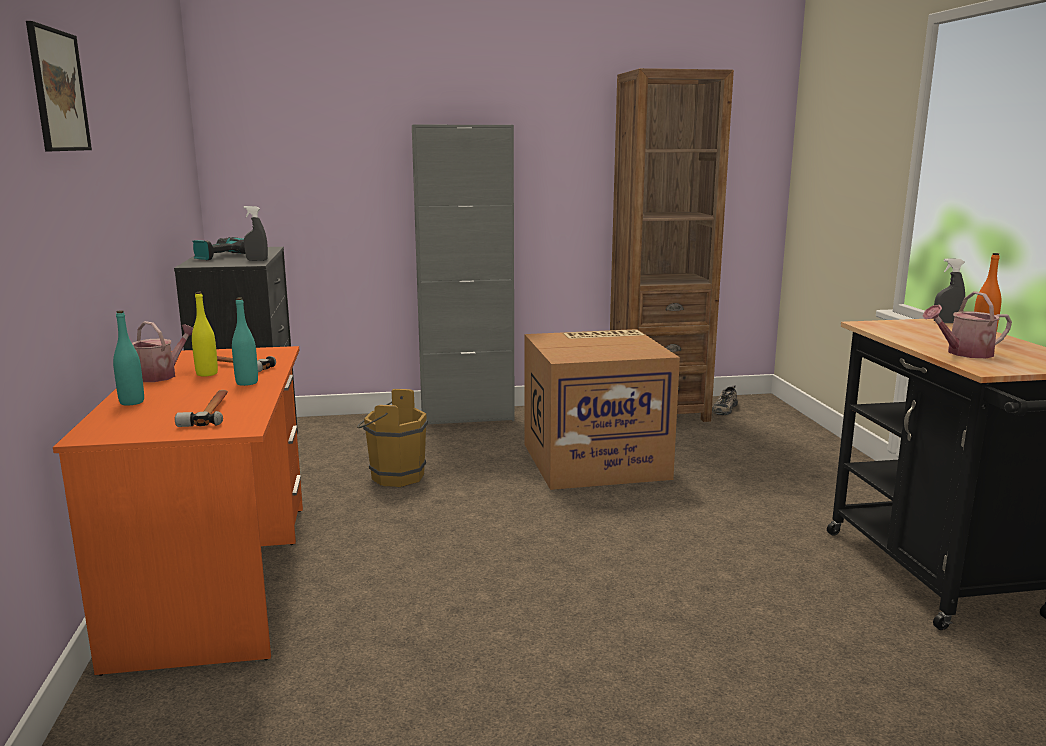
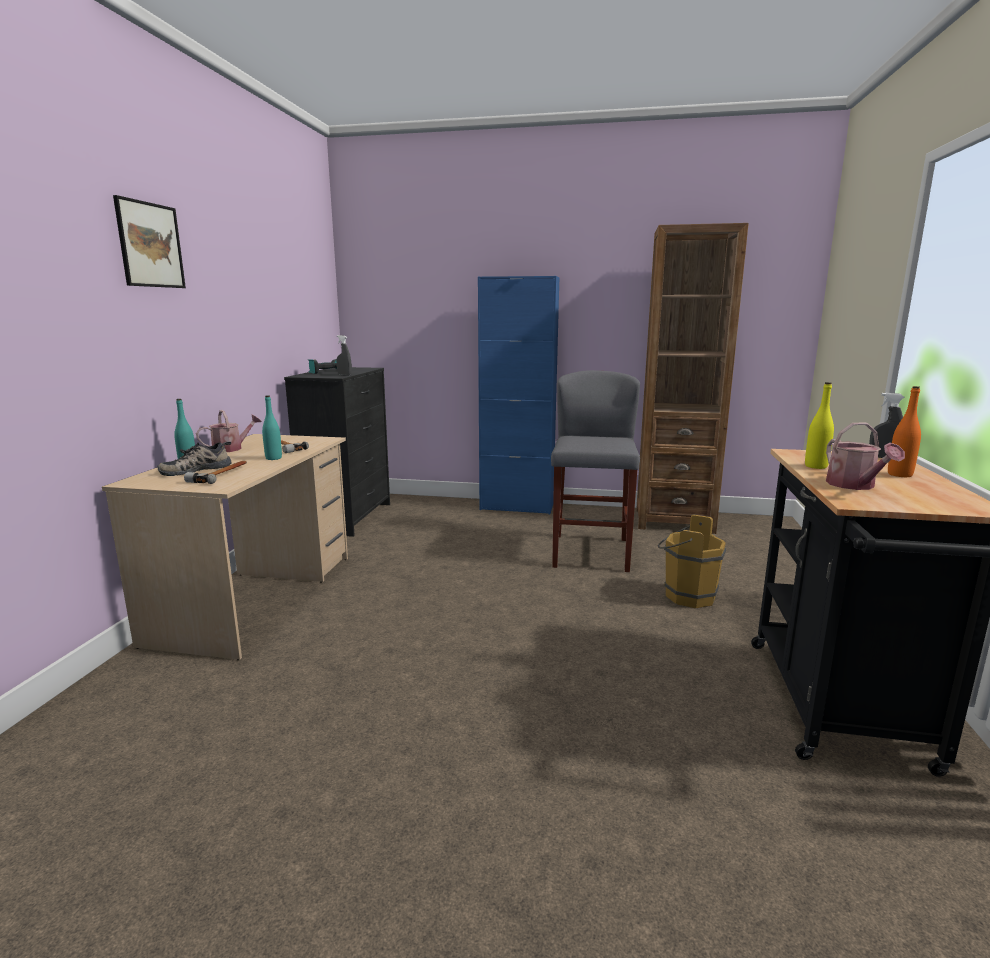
camera: 20 degrees right, 0 degrees up
(207, 374) = (259, 450): yellow bottle -> yellow bottle (816, 466)
(218, 578) = (257, 597): orange desk -> beige desk
(393, 476) = (428, 544): brown bucket -> brown bucket (685, 596)
(467, 417) = (516, 507): grey cabinet -> blue cabinet
(596, 460) = (590, 553): cardboard box -> grey stool
(724, 408) = (737, 524): shoe -> shoe (196, 469)
(964, 353) = (854, 486): watering can -> watering can turned 105 degrees counterclockwise

